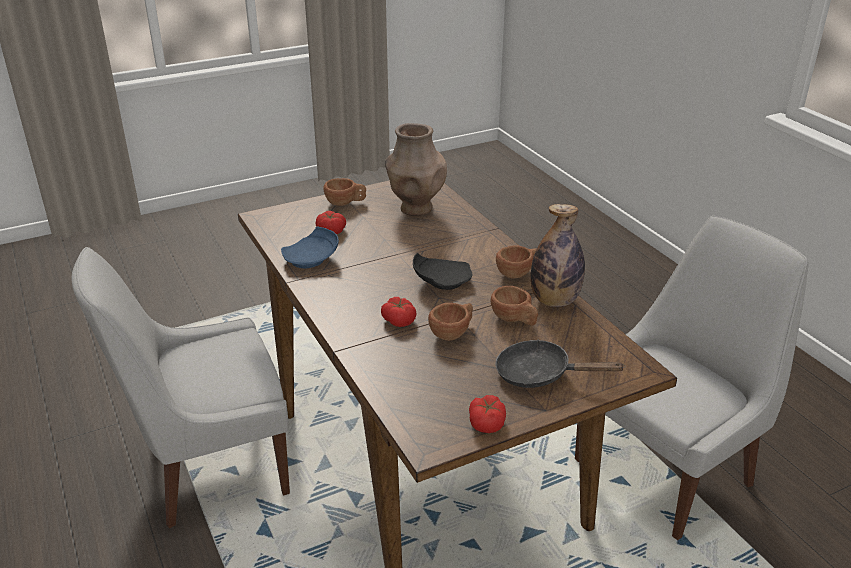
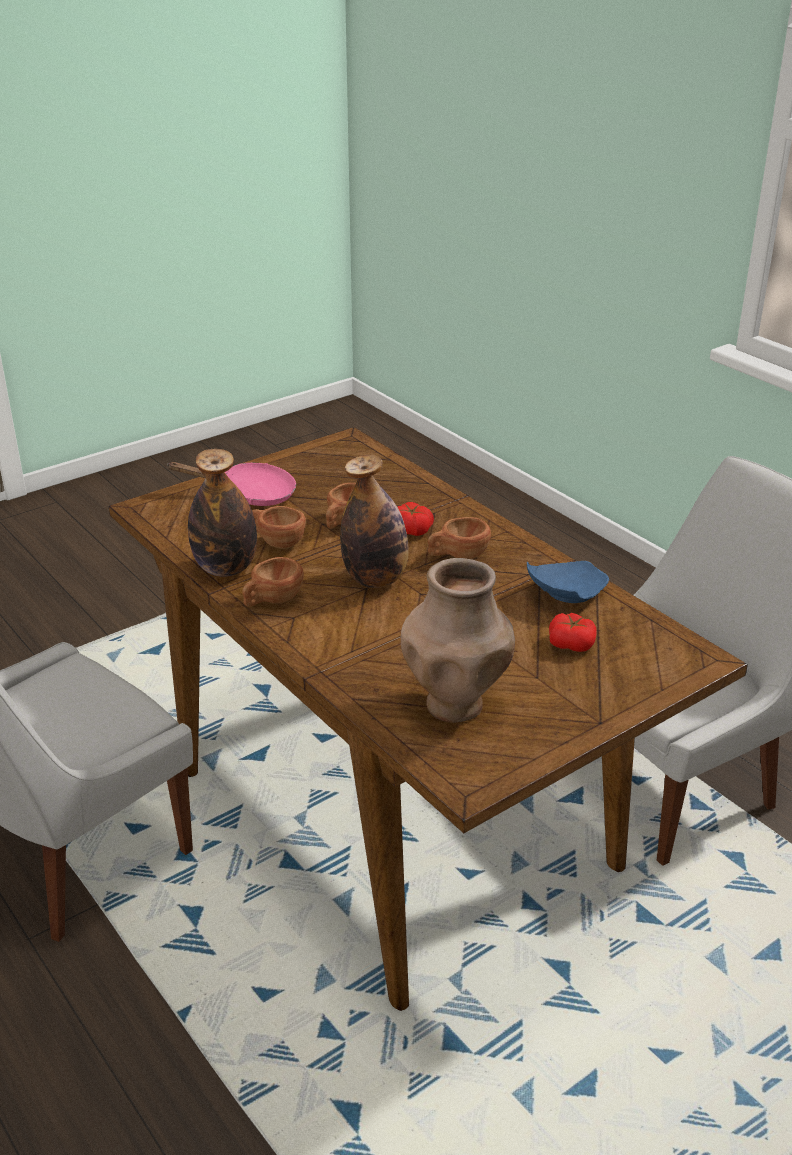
camera: 170 degrees right, 0 degrees up
(345, 203) = (584, 704): brown cup -> brown cup (458, 556)
(441, 281) = (375, 579): black plate -> bottle
(487, 423) = (300, 457): tomato -> none
(540, 374) = (250, 494): black frying pan -> pink frying pan

